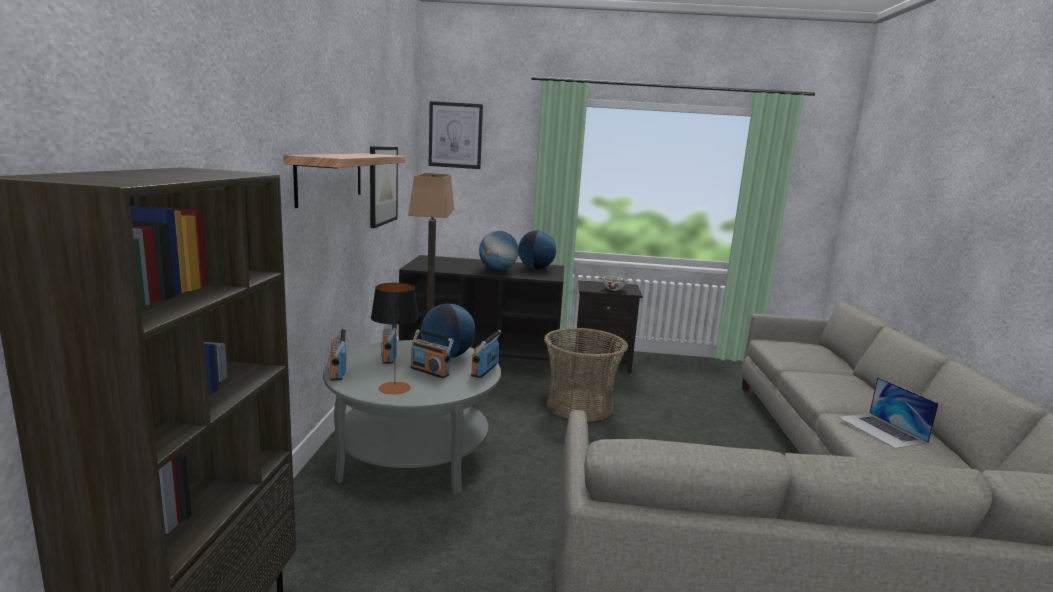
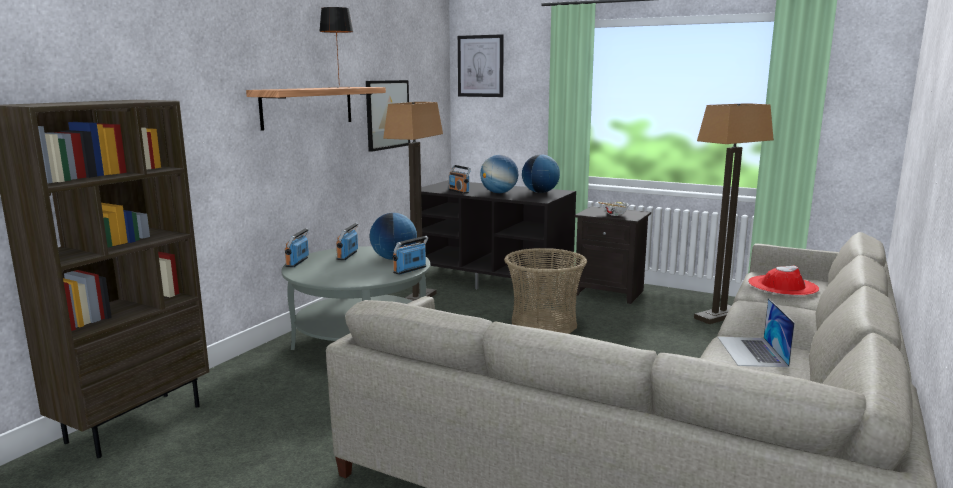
camera: 25 degrees right, 0 degrees up
(394, 388) = (324, 275): table lamp -> table lamp (339, 87)
(430, 371) = (365, 267): radio -> radio (459, 191)
(709, 378) = (718, 316): none -> floor lamp
(801, 353) = (782, 285): none -> red hat

